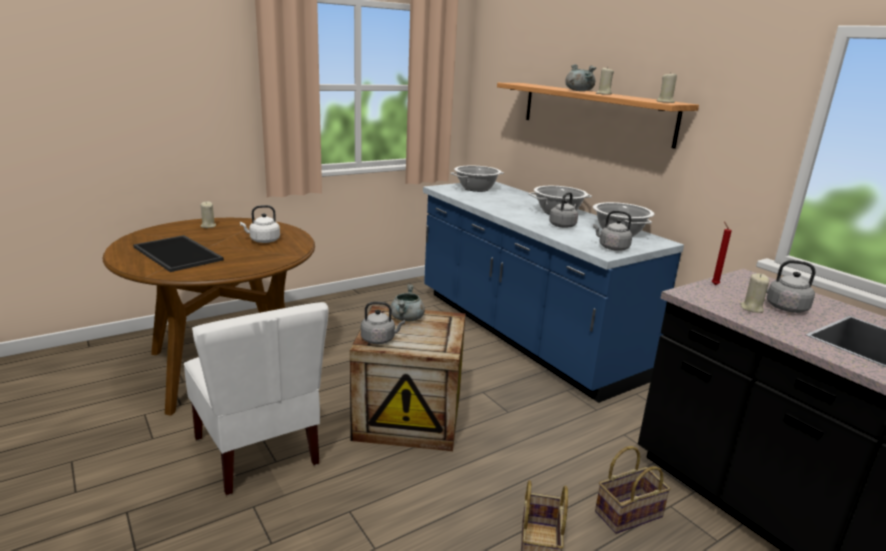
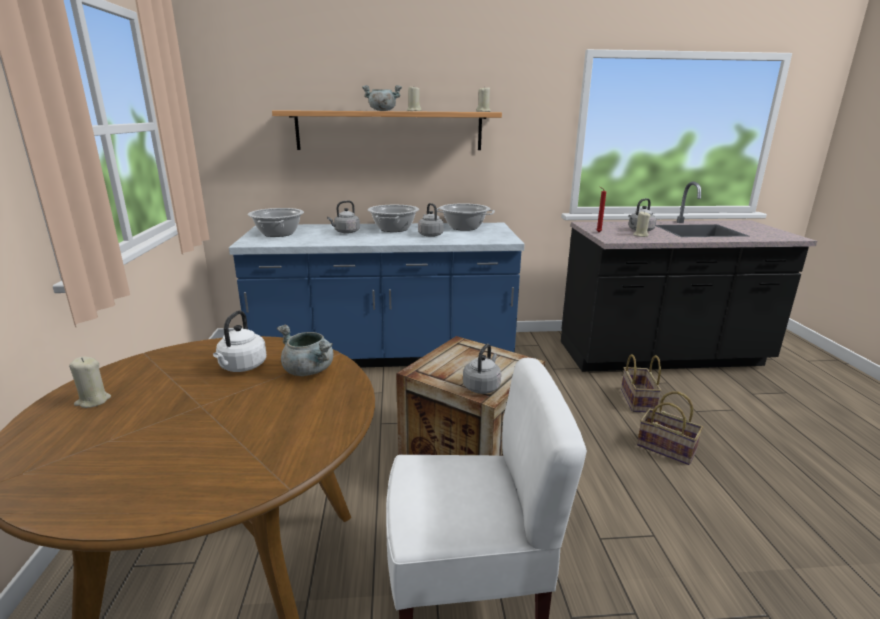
camera: 60 degrees left, 0 degrees up
(179, 253) = (206, 442): tray -> none
(407, 319) = (446, 363): grey cooking pot -> grey cooking pot (309, 371)
(612, 247) = (497, 236): grey kettle -> grey kettle (346, 232)

